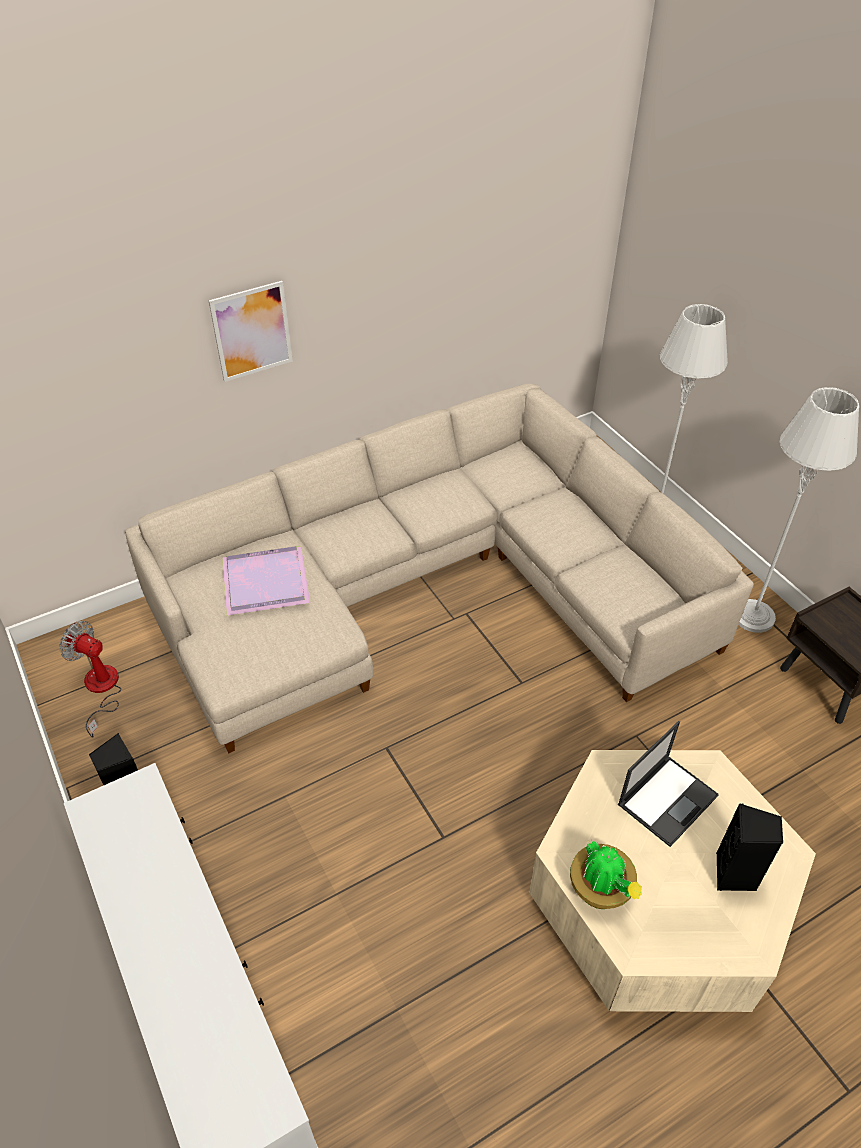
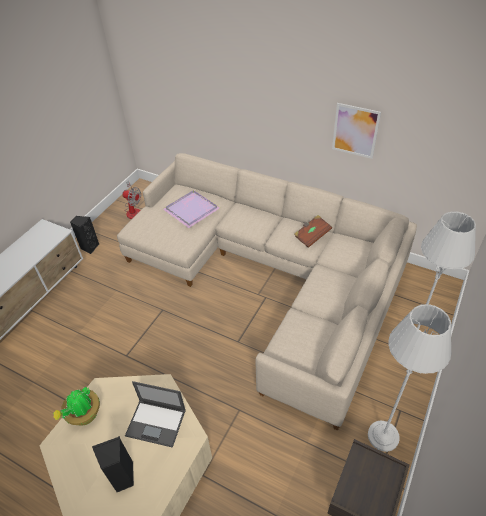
camera: 60 degrees right, 0 degrees up
(101, 690) = (133, 210): fan -> fan turned 120 degrees clockwise
(252, 331) = (249, 93): picture -> picture (355, 131)
(453, 487) = (312, 236): none -> brown book

